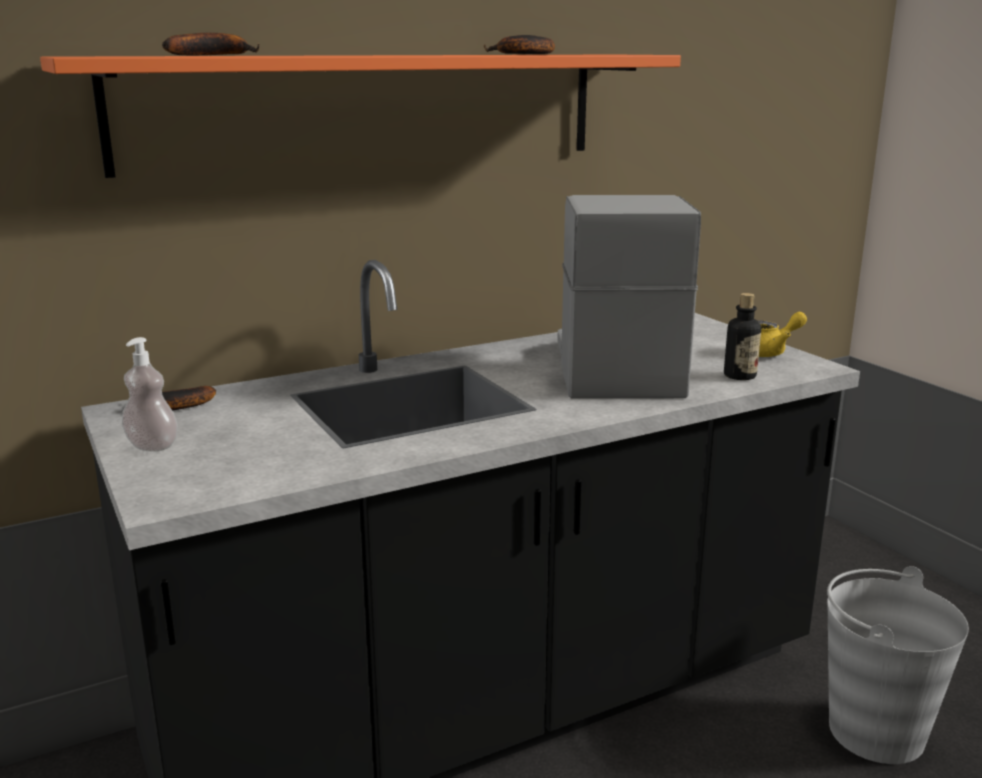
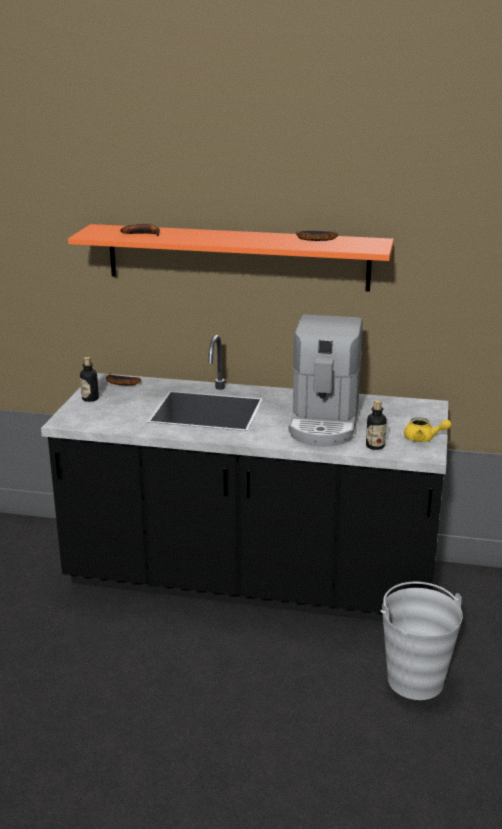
camera: 40 degrees right, 5 degrees up
(152, 446) = (90, 398): soap dispenser -> bottle
(615, 369) = (324, 422): coffee machine -> coffee machine turned 150 degrees clockwise

